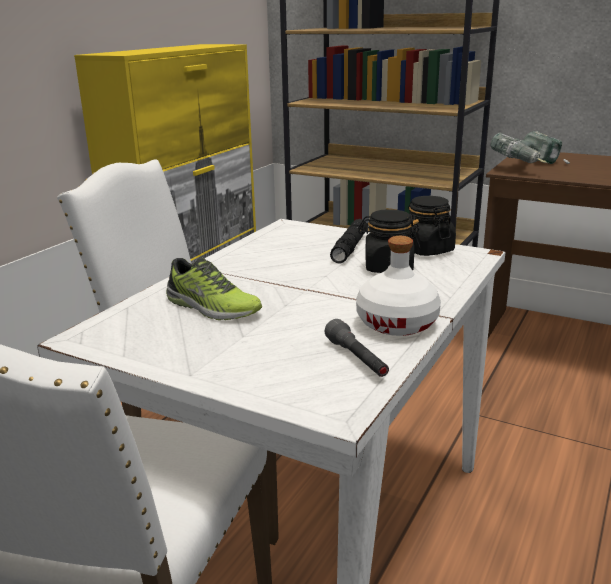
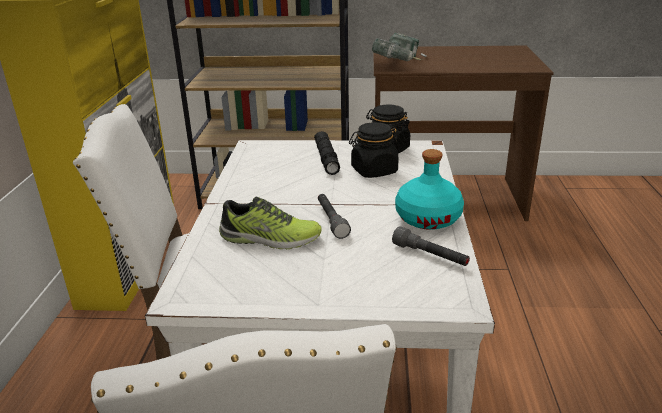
camera: 25 degrees left, 5 degrees up
(289, 304) = (331, 221): none -> grey flashlight
(397, 323) = (428, 218): white bottle -> turquoise bottle

